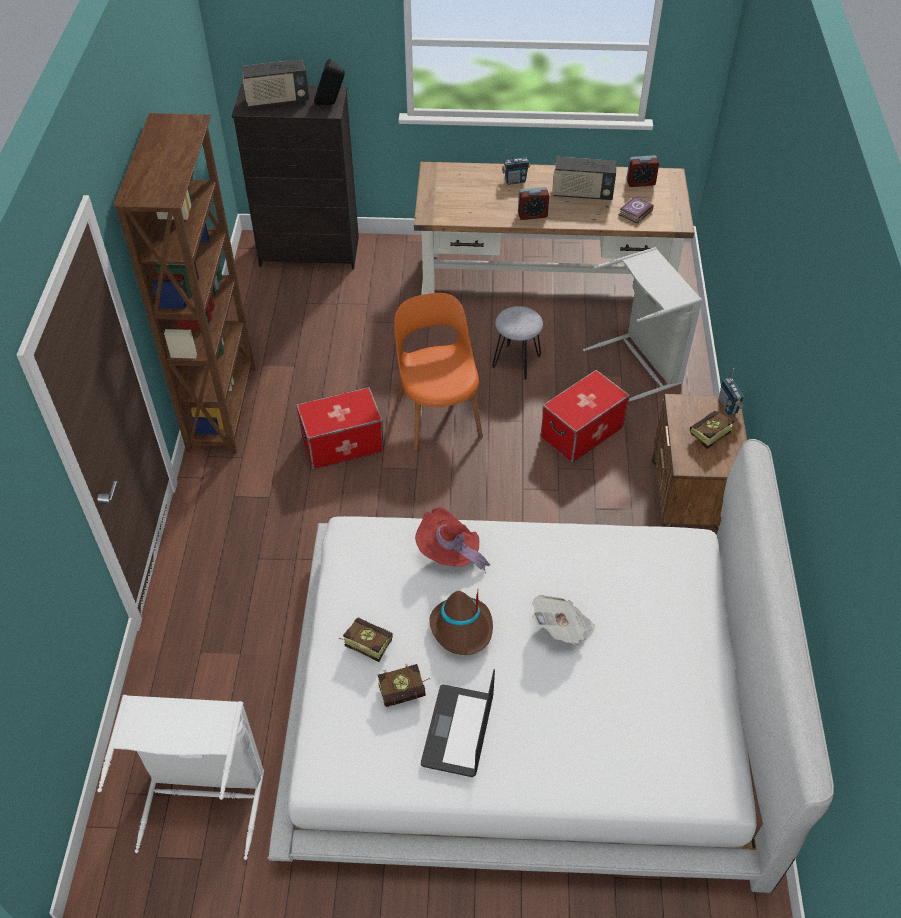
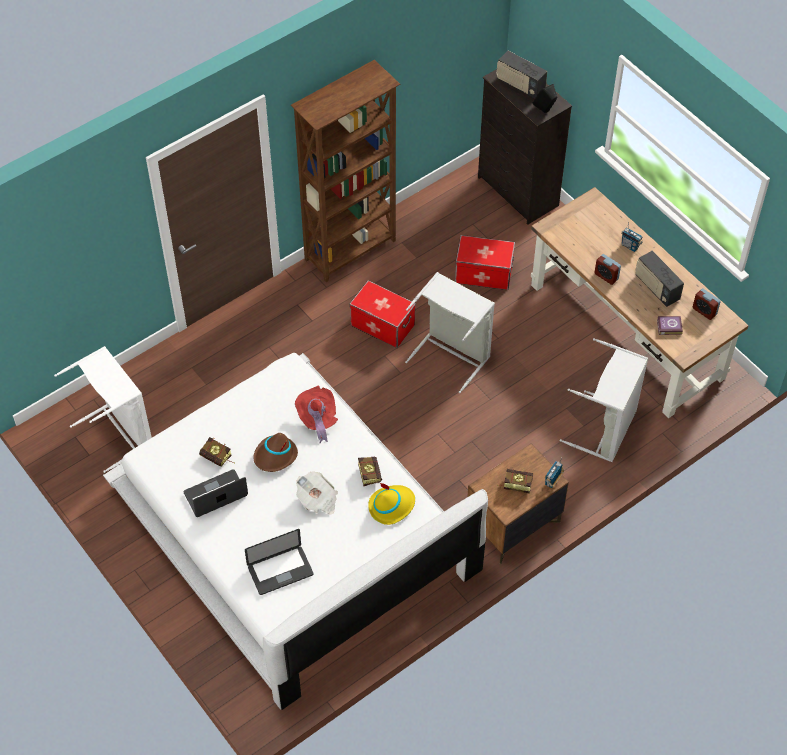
camera: 50 degrees right, 5 degrees up
(364, 643) = (229, 421): book -> book (369, 472)
(438, 414) = (452, 354): orange chair -> grey laundry basket
(516, 362) = (537, 363): grey stool -> none
(581, 431) = (513, 434): storage box -> storage box (484, 273)
(632, 563) = (391, 506): none -> yellow hat
(634, 735) = (280, 571): none -> laptop

